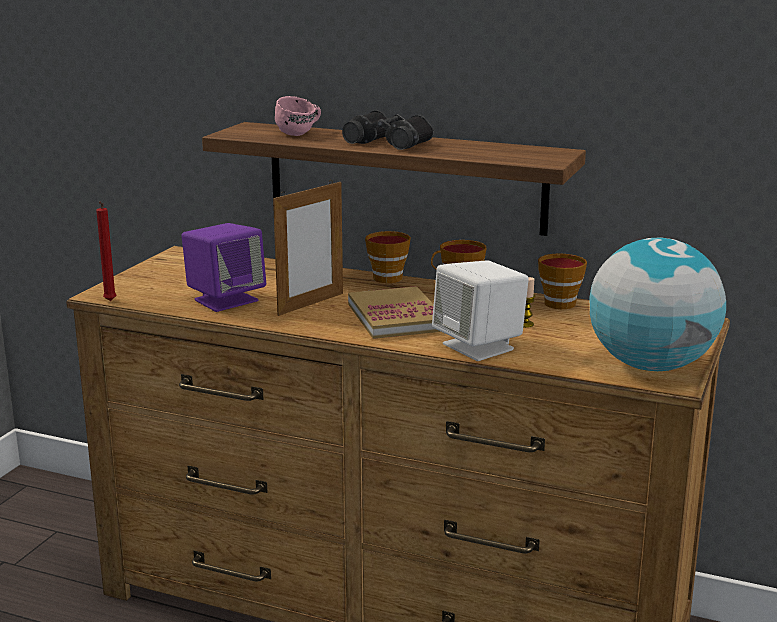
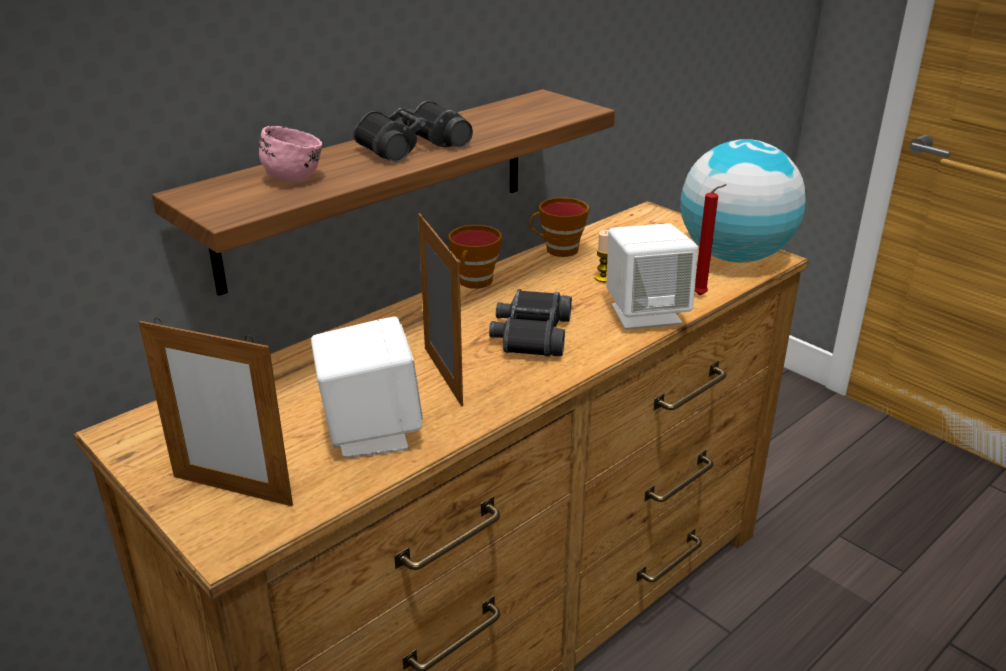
camera: 65 degrees left, 10 degrees up
(109, 302) = (274, 539): red candle -> red candle (702, 295)
(145, 284) = (232, 490): none -> picture frame
(225, 300) = (370, 433): purple speaker -> white speaker
(386, 277) = (398, 310): cup -> none
(396, 317) = (530, 335): book -> black binoculars

